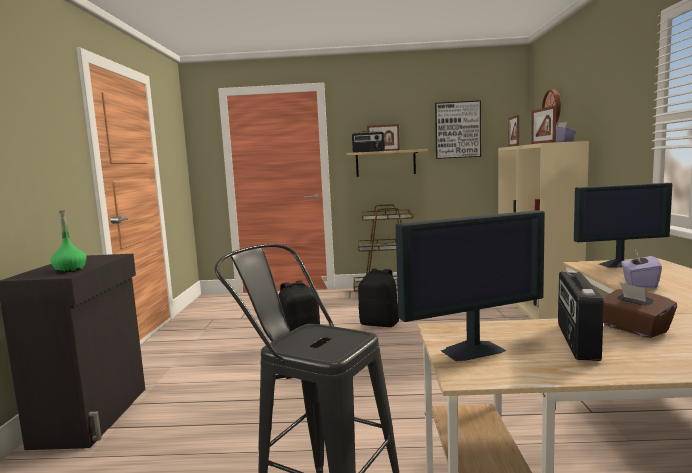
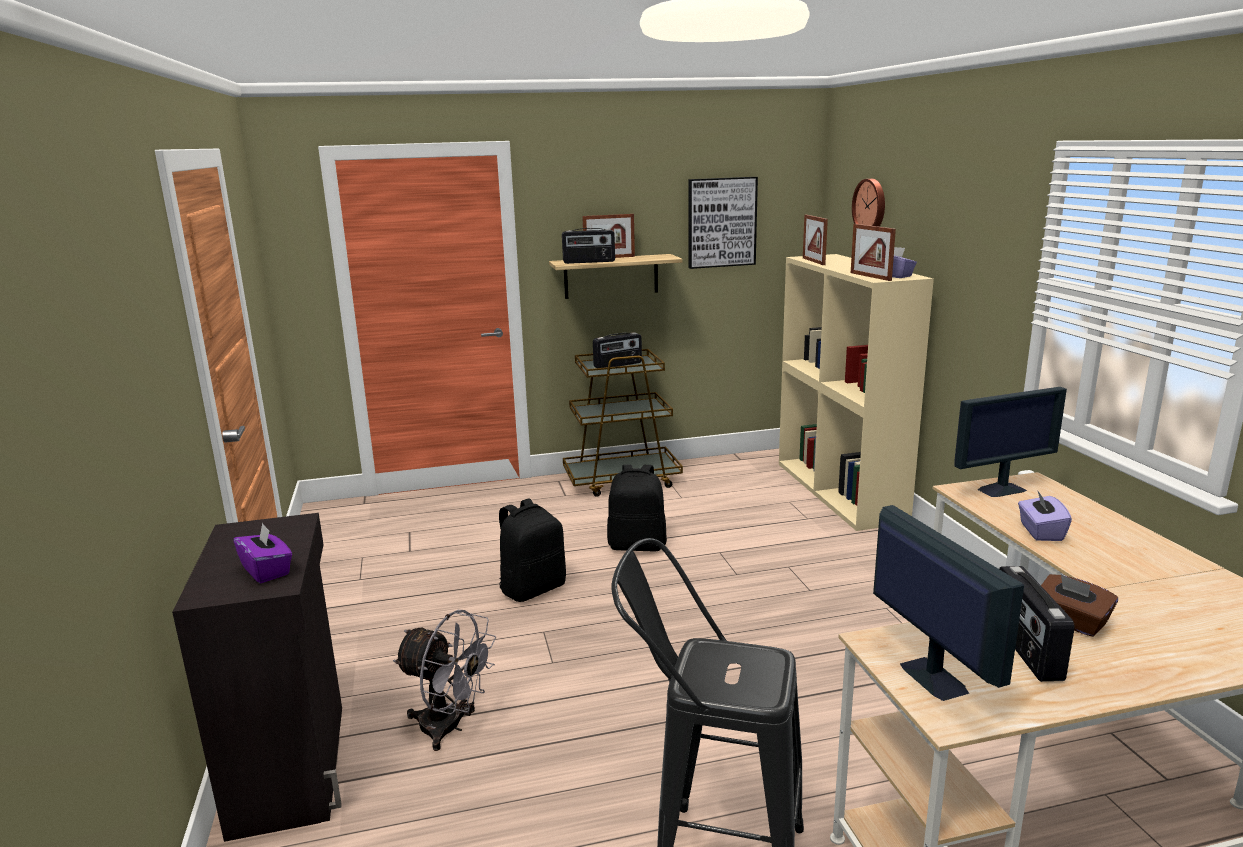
camera: 15 degrees left, 10 degrees up
(70, 270) = (267, 570): green bottle -> purple tissue box
(198, 407) = (450, 728): none -> grey fan
(386, 216) = (618, 365): none -> radio
(474, 350) = (932, 677): monitor -> monitor turned 75 degrees counterclockwise

